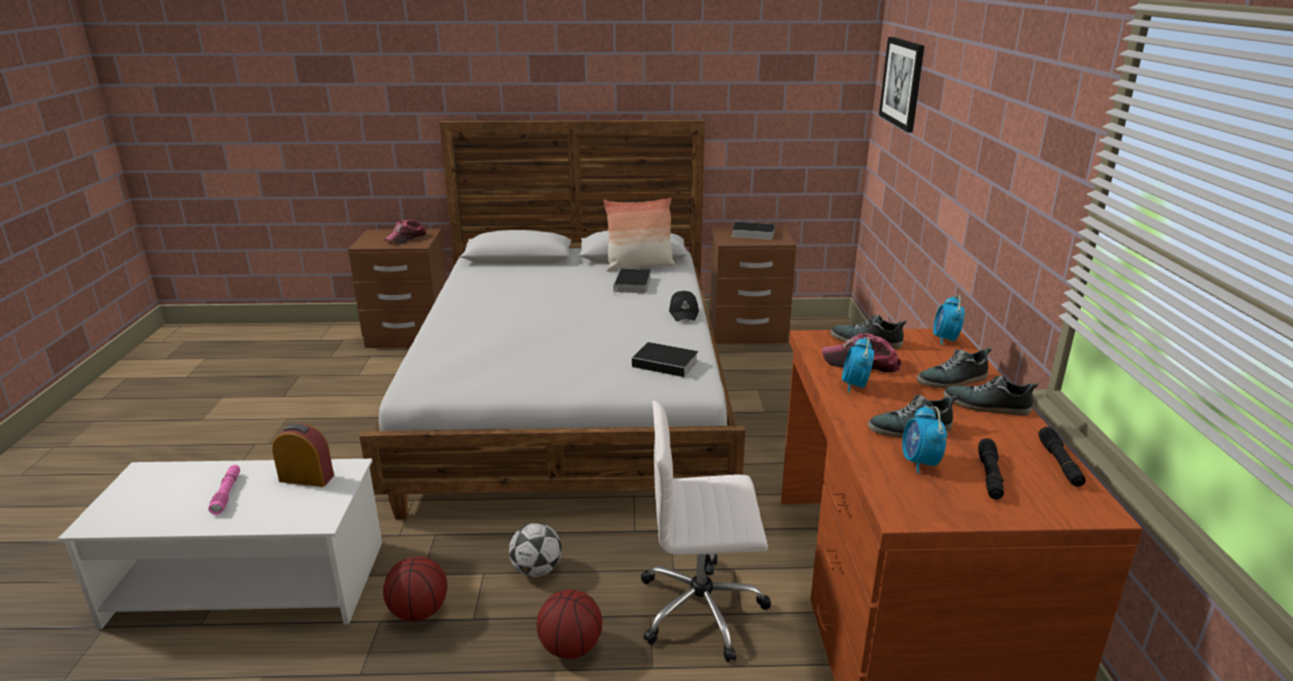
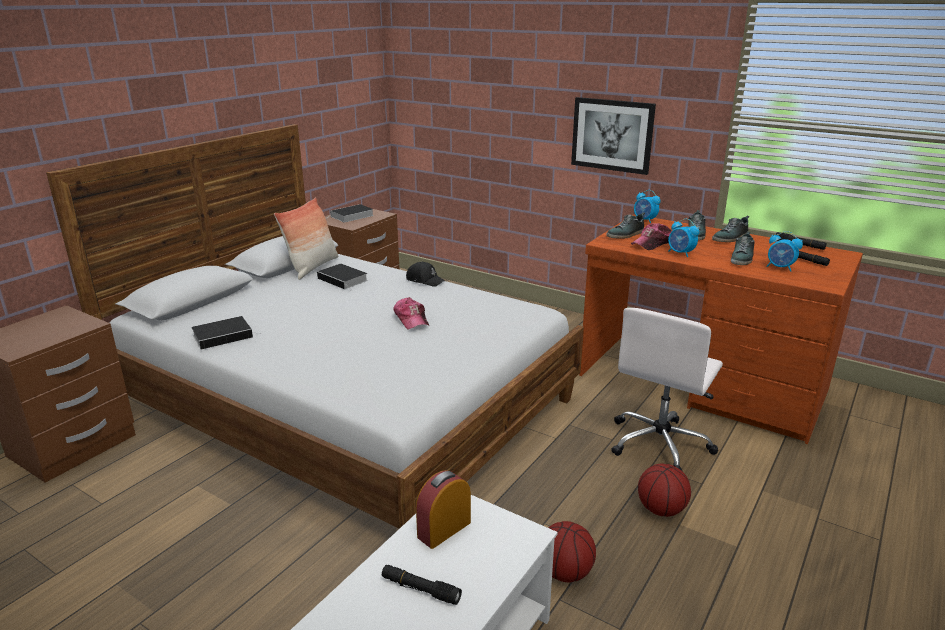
camera: 55 degrees left, 0 degrees up
(227, 494) = (420, 589): pink flashlight -> black flashlight
(406, 238) = (53, 326): cap -> cap (411, 319)
(536, 570) = (563, 496): football -> none
(667, 364) = (499, 309): book -> book (224, 335)
(902, 83) = (443, 70): picture -> picture (612, 135)

